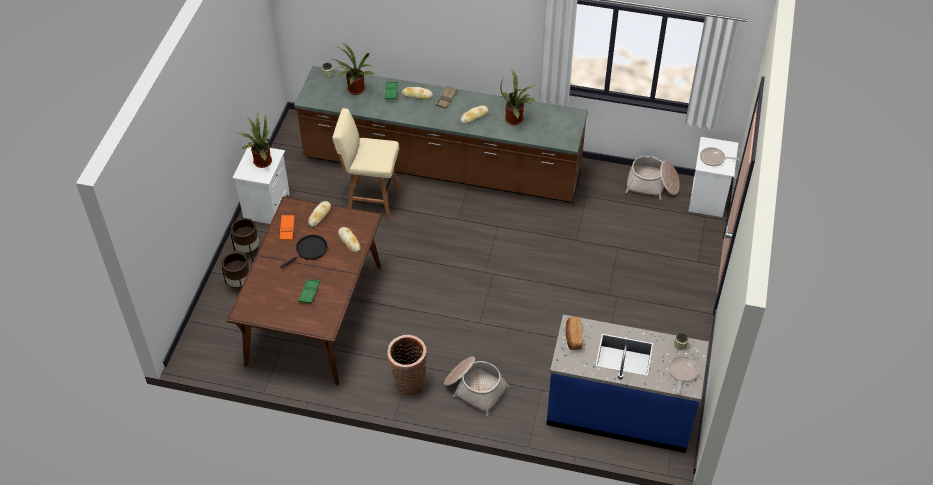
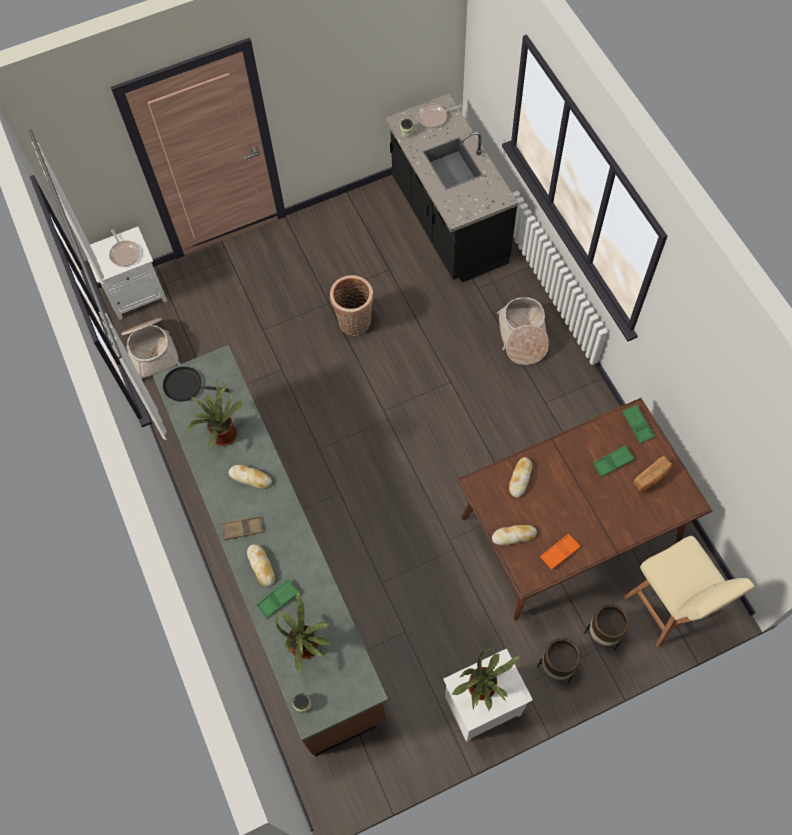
camera: 125 degrees left, 15 degrees up
(310, 250) = (565, 506): black frying pan -> black frying pan (186, 385)
(317, 323) = (637, 425): none -> green tray
(371, 201) = (384, 598): beige stool -> beige stool (668, 609)
(408, 382) = (564, 391): basket -> basket (355, 324)
(573, 337) = (469, 207): bread -> bread (652, 478)
(620, 411) = (447, 222): blue counter -> black counter

